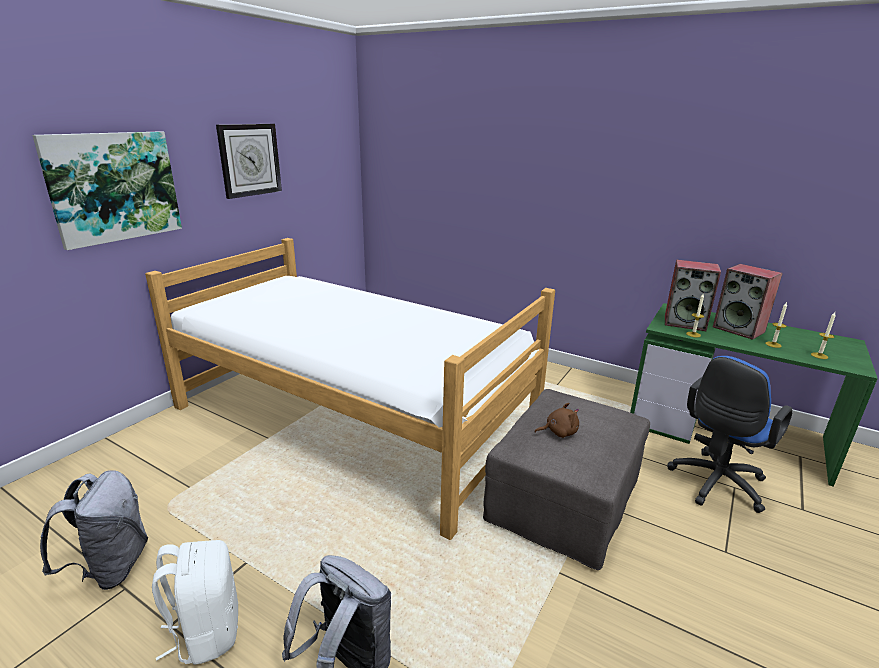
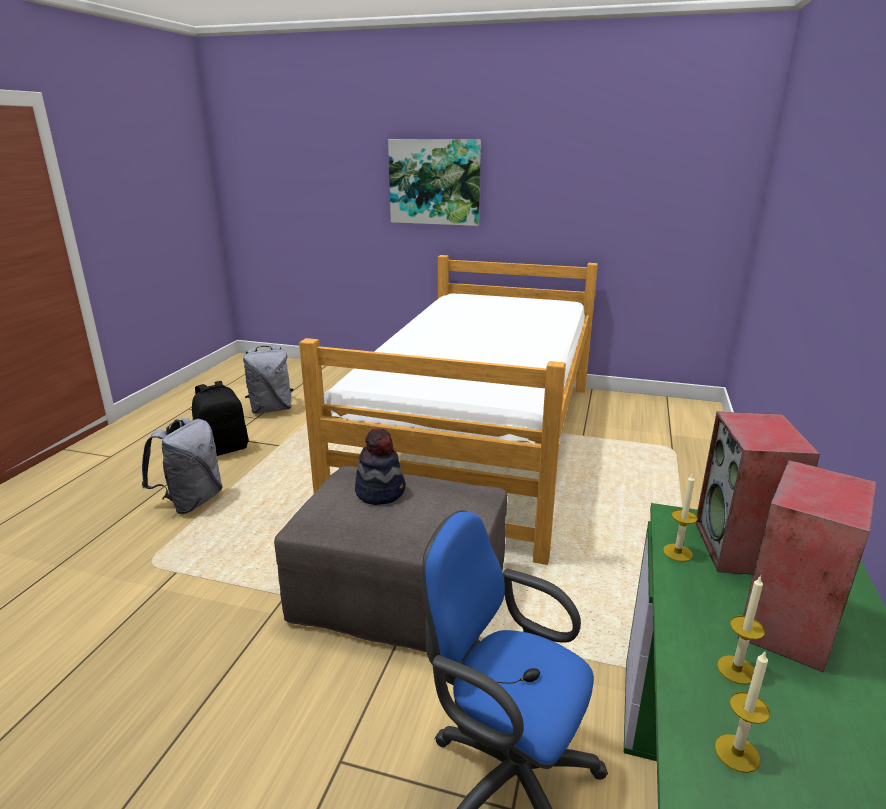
camera: 75 degrees right, 0 degrees up
(207, 631) = (223, 449): white backpack -> black backpack
(249, 160) = (570, 172): wall clock -> none
(558, 432) = (380, 491): brown plush toy -> hat

